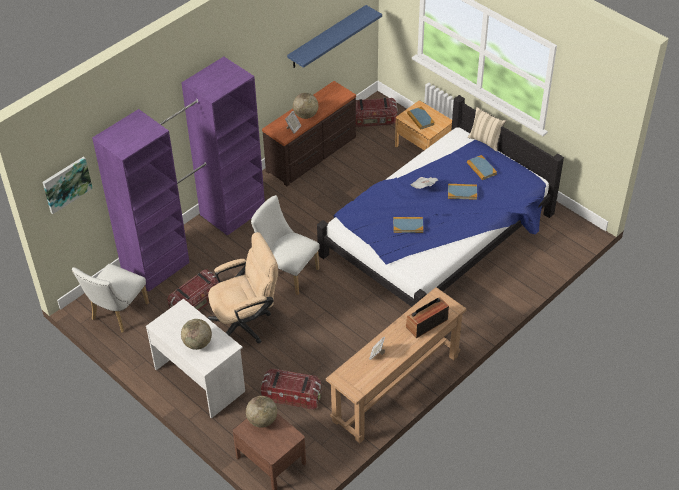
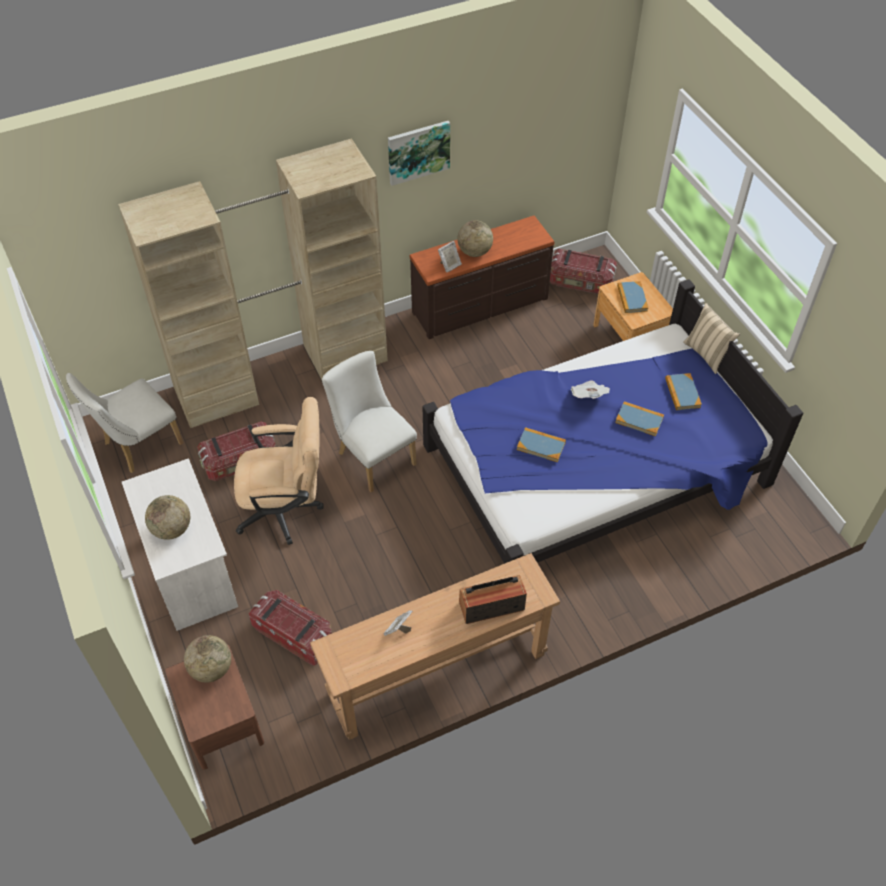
camera: 20 degrees right, 5 degrees up
(66, 184) = (77, 259): picture -> picture (418, 151)
(195, 237) = (282, 374): purple wardrobe -> beige wardrobe
(327, 37) = (531, 152): blue shelf -> none

